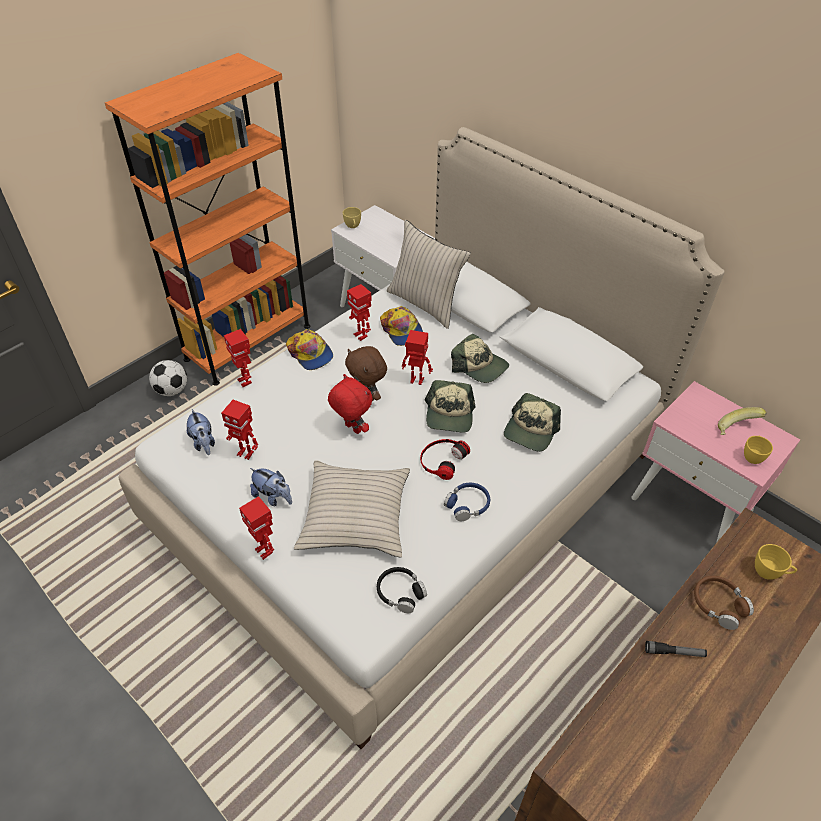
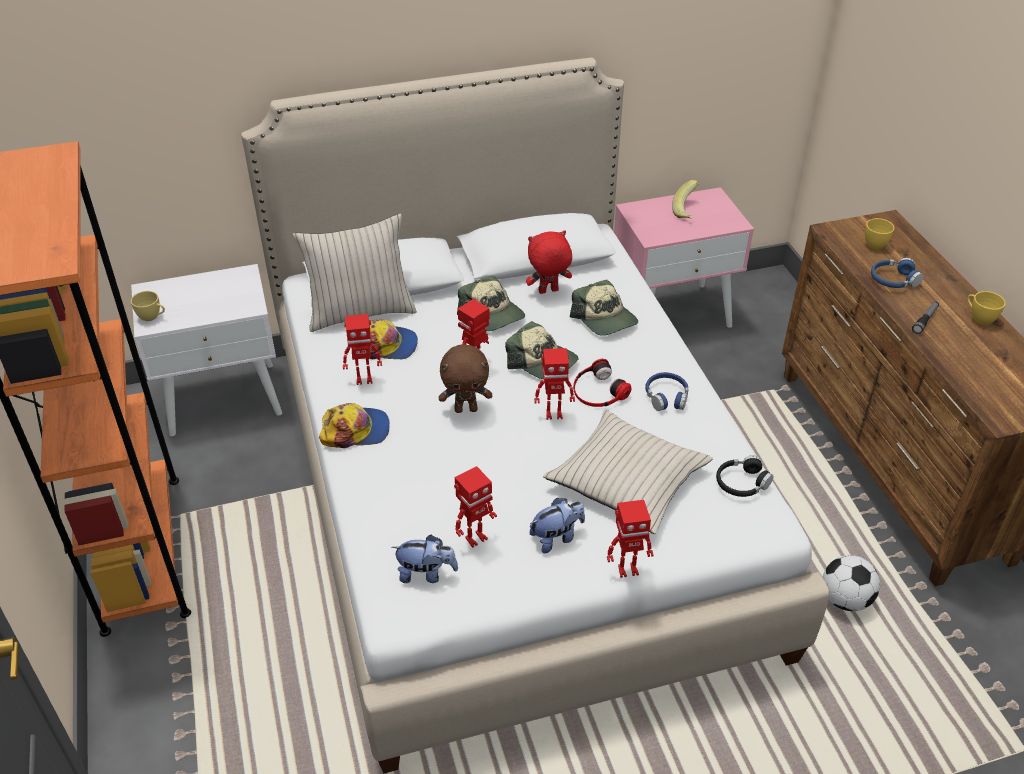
camera: 60 degrees left, 5 degrees down
(172, 390) = (151, 669): football -> football (845, 599)
(245, 381) = (350, 503): toy robot -> toy robot (553, 414)
(352, 429) = (505, 439): red plush toy -> red plush toy (548, 292)
(479, 366) = (492, 314): cap -> cap turned 75 degrees clockwise
(719, 605) = (893, 280): brown headphones -> blue headphones
(752, 456) = (720, 217): yellow cup -> yellow cup (979, 318)

